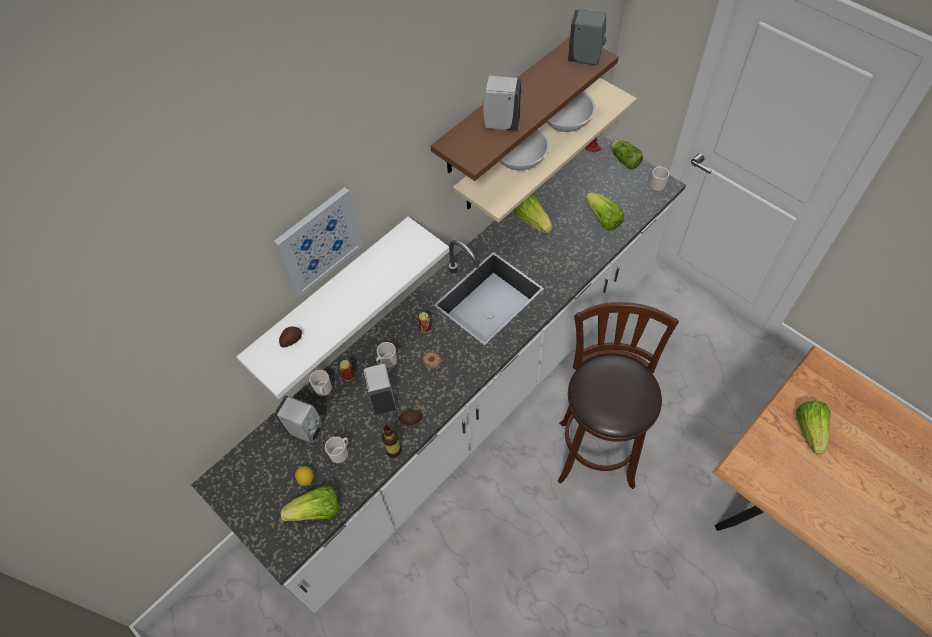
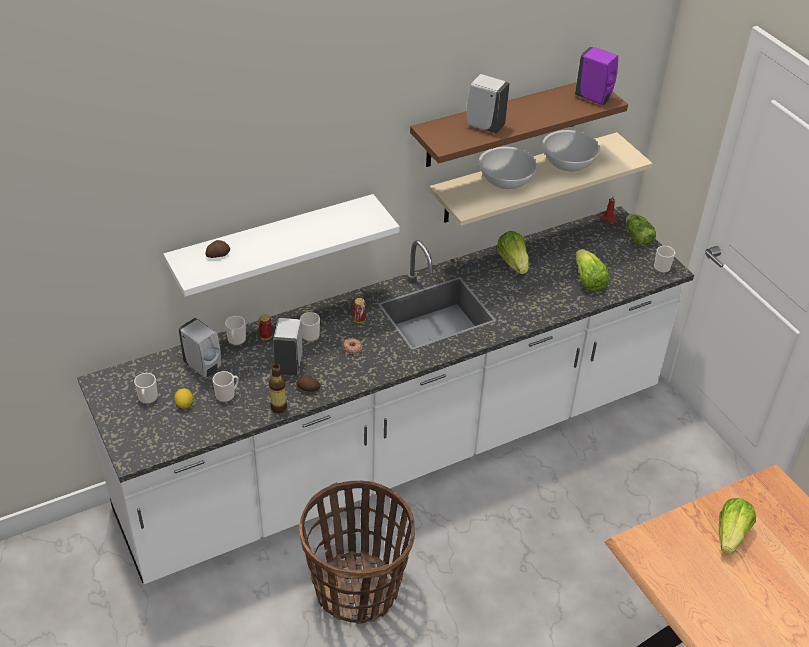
camera: 15 degrees right, 15 degrees down
(268, 485) = (147, 398): none -> mug
(316, 511) = (181, 432): lettuce -> none
(319, 242) = (274, 172): picture -> none
(489, 541) = (357, 589): none -> basket
(586, 59) = (594, 98): grey soap dispenser -> purple soap dispenser
(596, 449) = (516, 541): brown stool -> none

